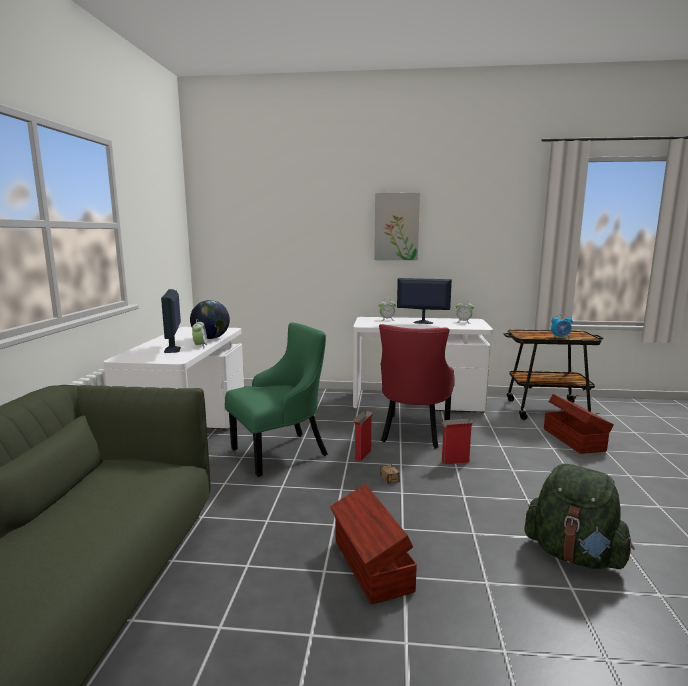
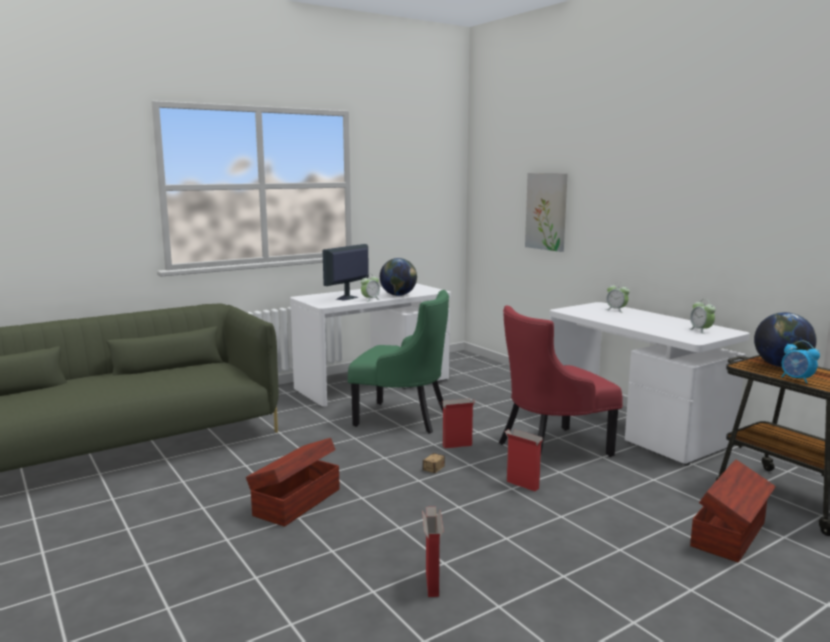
camera: 50 degrees right, 0 degrees up
(396, 227) = (650, 187): picture -> picture (547, 211)
(422, 322) = (644, 320): monitor -> none
(532, 333) = (781, 366): none -> globe
(573, 555) = (432, 583): green backpack -> cardboard box

